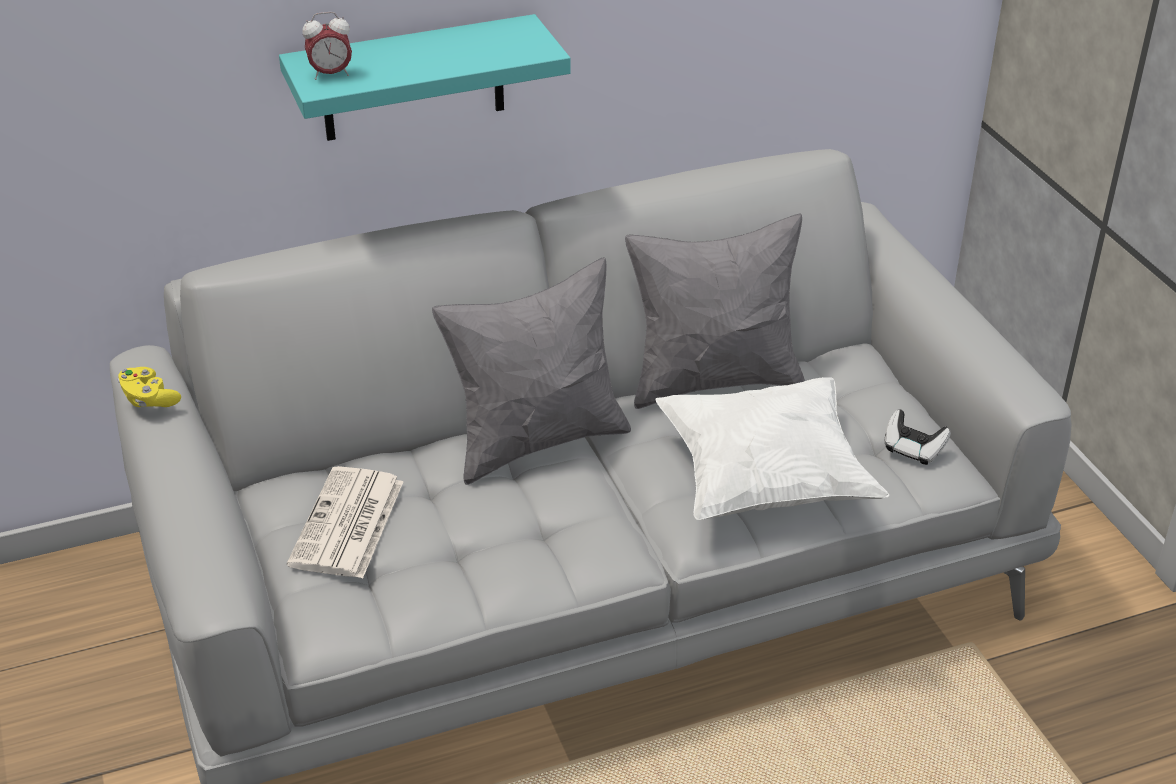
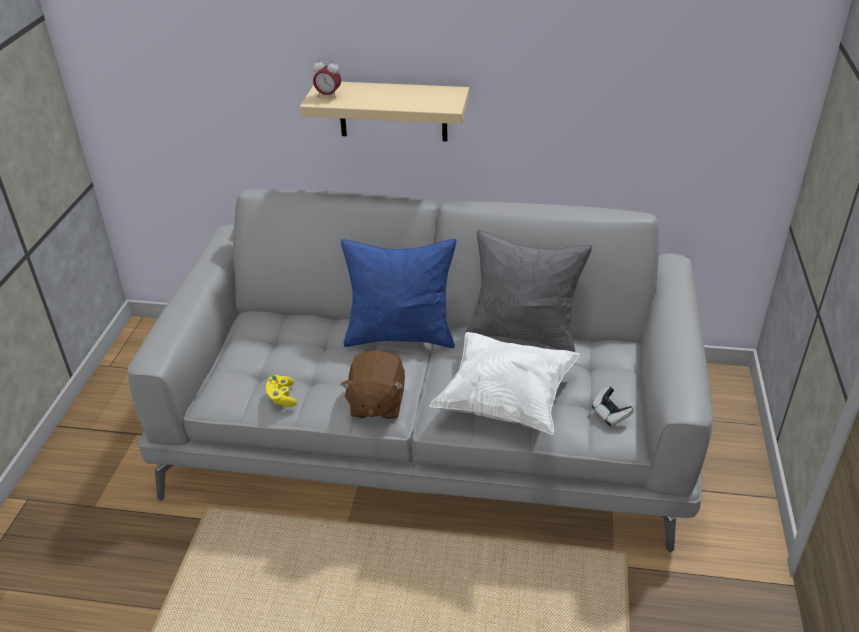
camera: 30 degrees right, 0 degrees up
(149, 399) = (209, 250): yellow game controller -> yellow game controller (282, 397)
(348, 525) = (269, 346): newspaper -> none
(413, 79) = (393, 111): turquoise shelf -> beige shelf
(537, 441) = (400, 336): grey pillow -> blue pillow
(587, 550) = (376, 403): none -> brown plush toy

